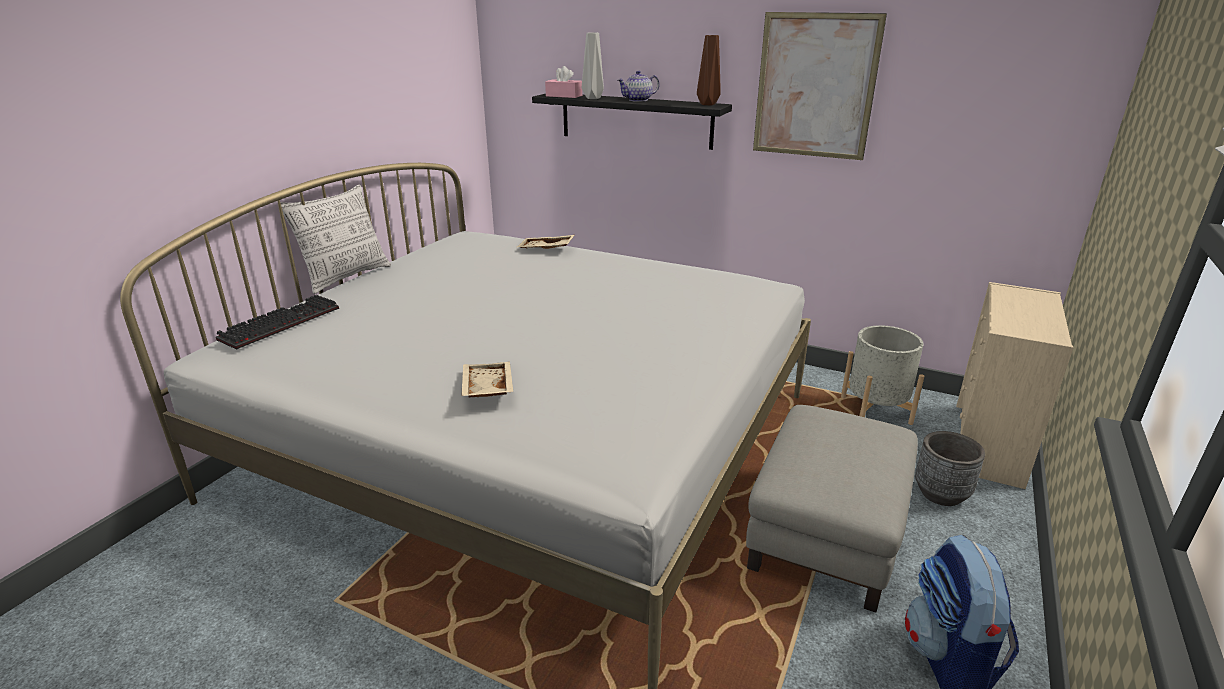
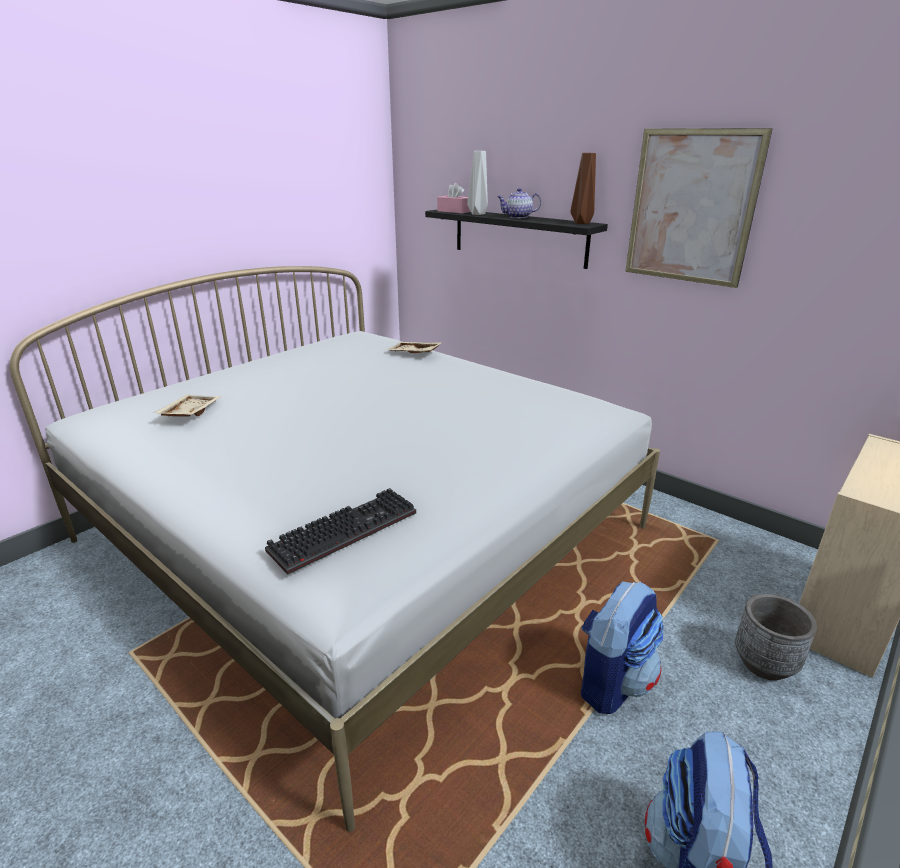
camera: 15 degrees right, 0 degrees up
(281, 322) = (149, 397): keyboard -> keyboard (345, 529)
(346, 277) = (231, 363): pillow -> none
(486, 389) = (265, 482): beige tray -> beige tray (189, 413)
(825, 532) = (612, 681): grey ottoman -> backpack
(875, 410) = (724, 555): grey planter -> none

